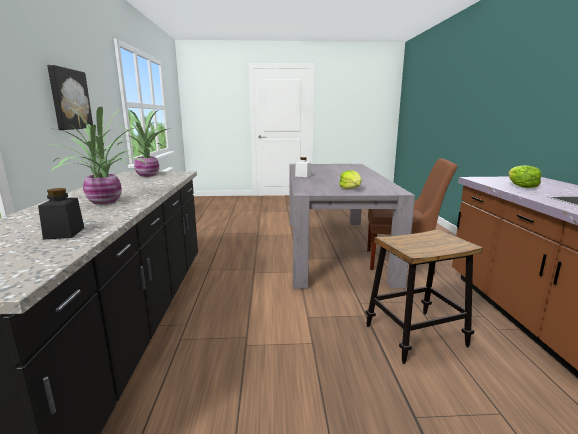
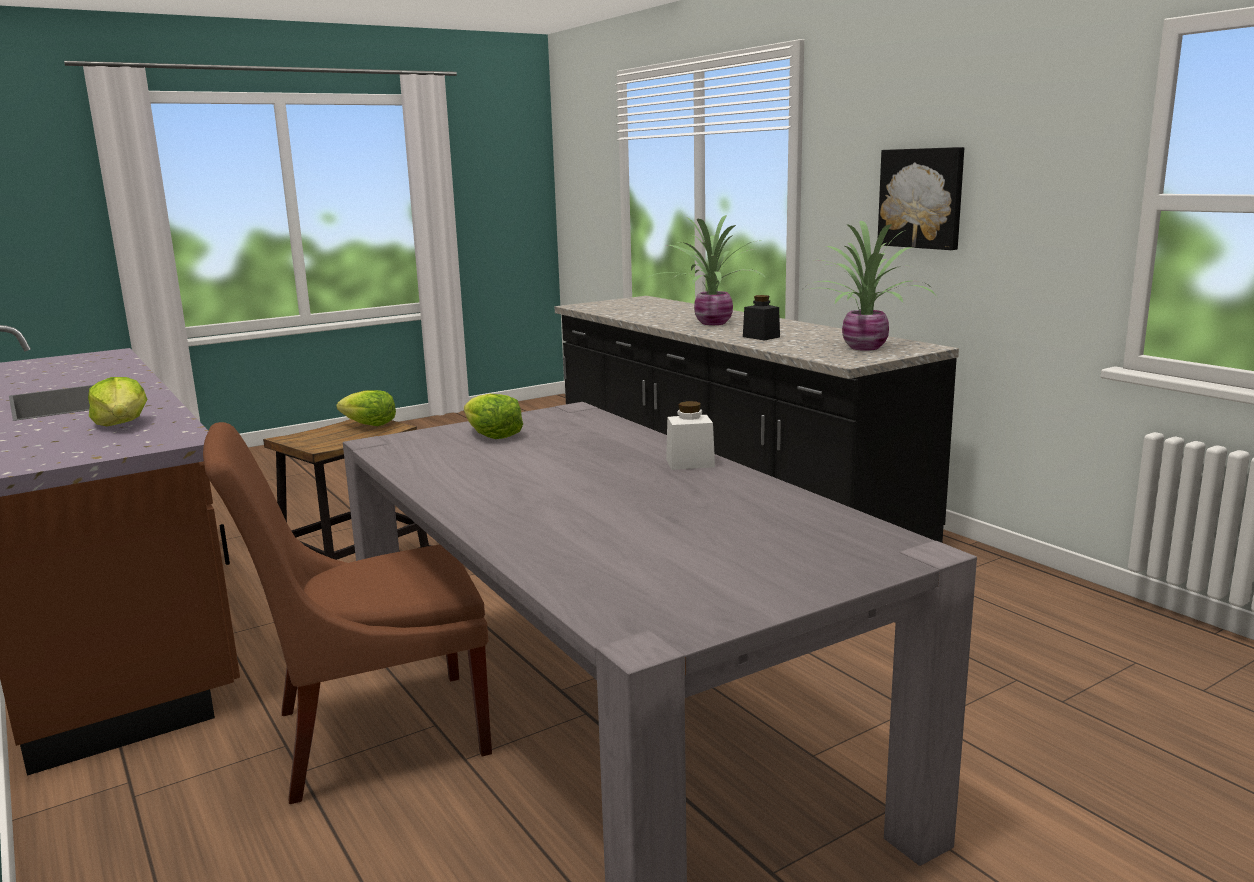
camera: 150 degrees right, 0 degrees up
(64, 233) = (636, 313): black jar -> black jar (761, 337)
(406, 244) = (369, 424): none -> lettuce

